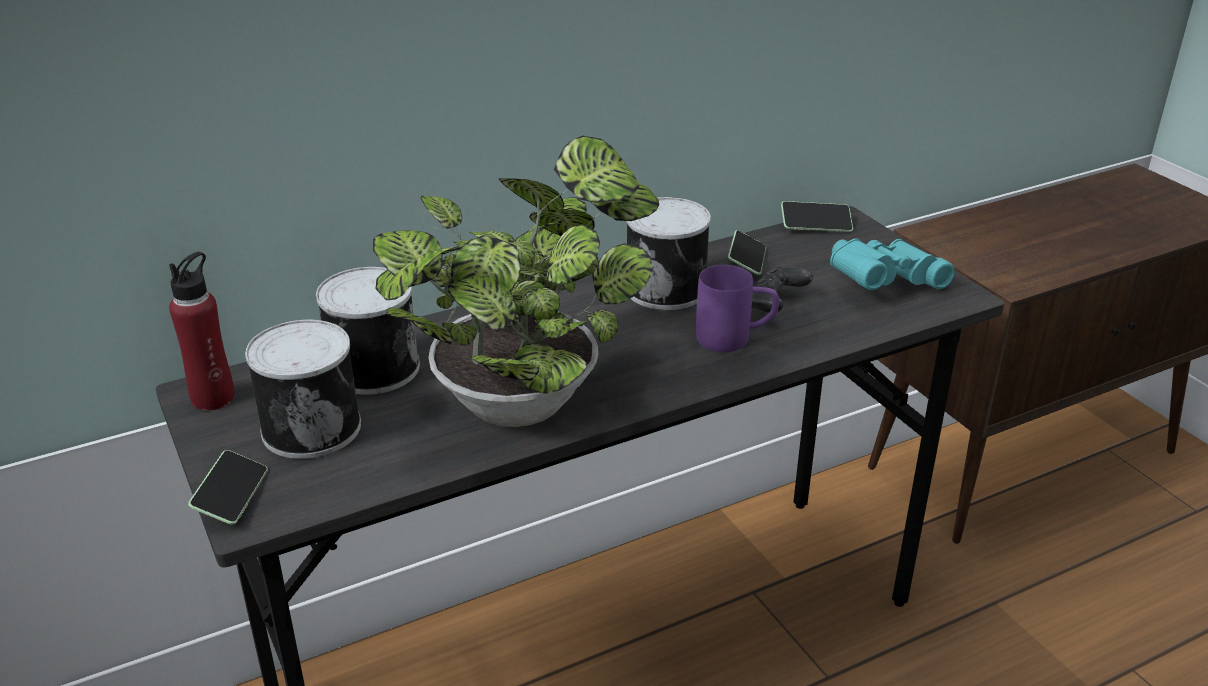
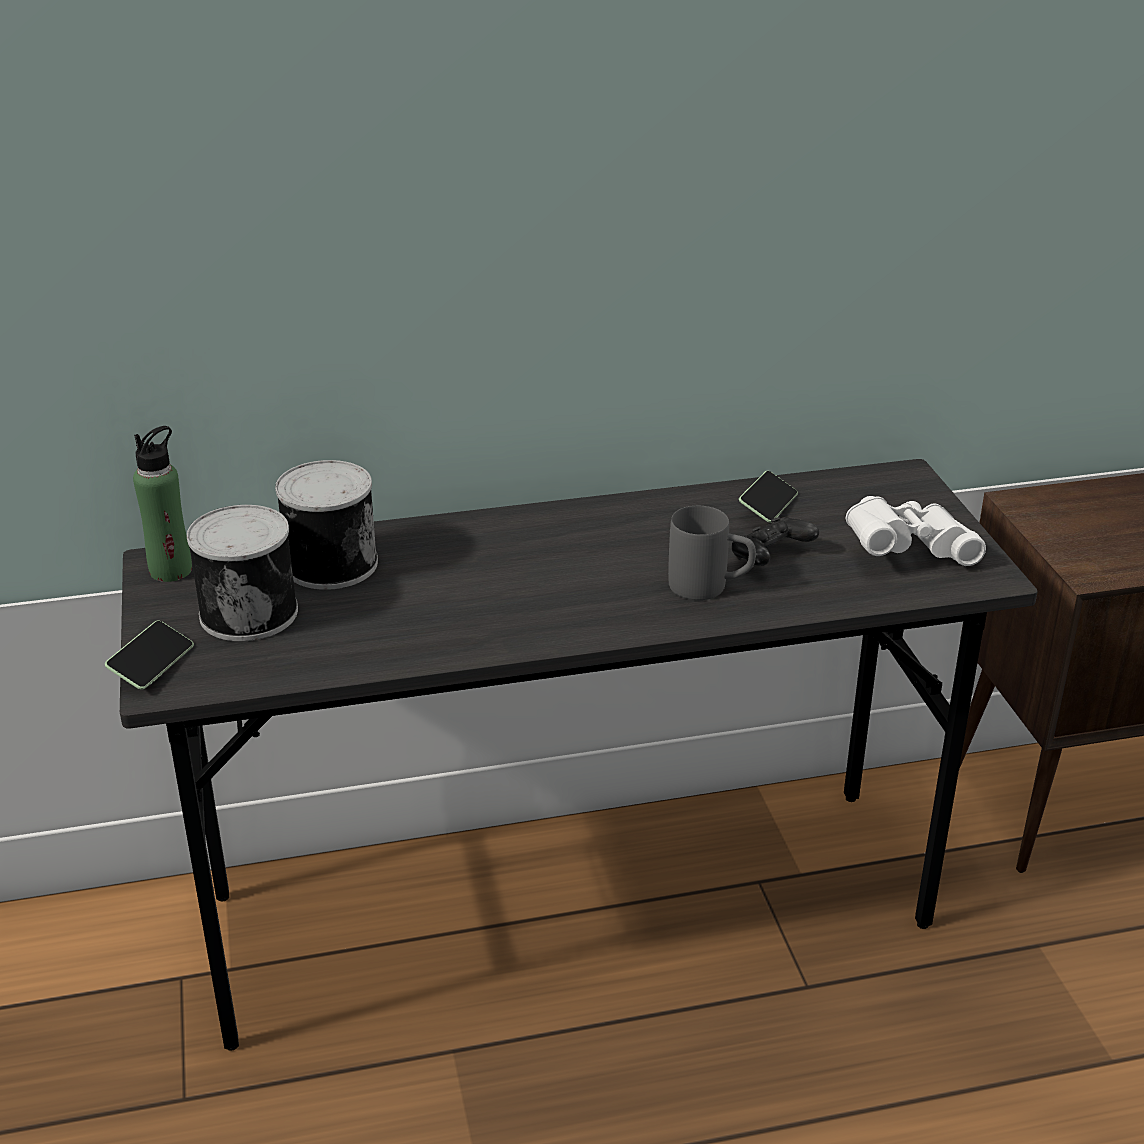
camera: 15 degrees right, 0 degrees up
(213, 398) = (171, 570): red bottle -> green bottle
(526, 398) = (466, 616): potted plant -> none
(667, 288) = (666, 524): can -> none
(735, 339) = (710, 588): purple mug -> grey mug
(816, 226) = (868, 477): phone -> none
(882, 284) = (906, 551): turquoise binoculars -> white binoculars

